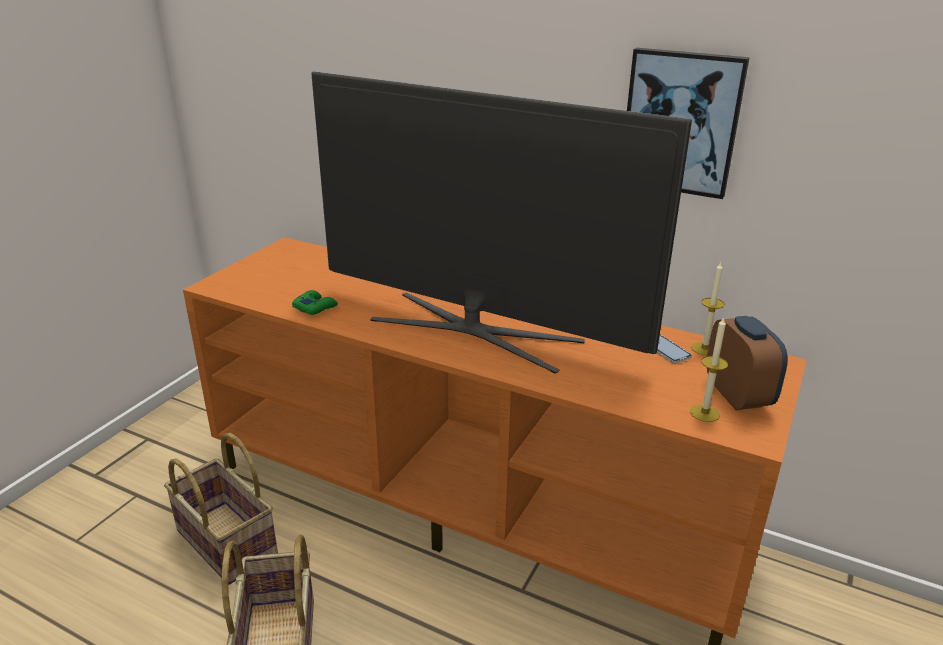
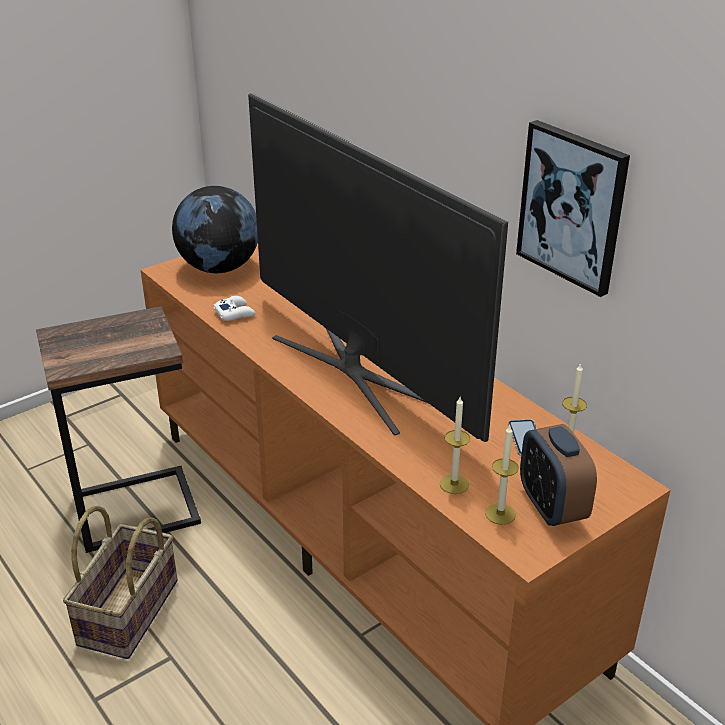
camera: 25 degrees right, 5 degrees up
(224, 543) = (135, 508): basket -> side table
(267, 274) = (219, 268): none -> globe
(315, 307) = (235, 313): green game controller -> white game controller
(644, 399) = (454, 484): none -> candle
(737, 396) = (551, 507): alarm clock -> alarm clock turned 150 degrees clockwise

